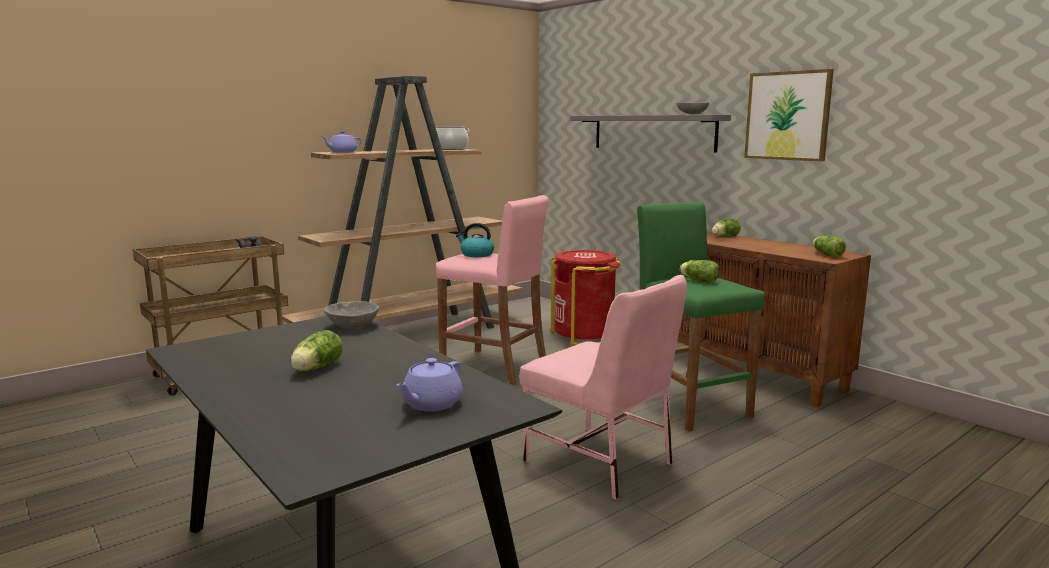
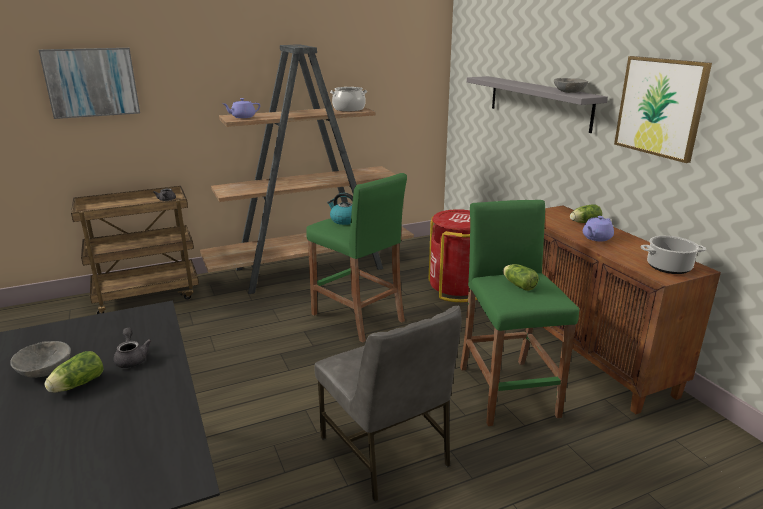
camera: 15 degrees right, 10 degrees up
(163, 110) = (91, 82): none -> picture
(352, 326) = (154, 323): grey bowl -> grey bowl (44, 371)
(357, 348) = (132, 358): none -> grey teapot
(431, 404) = (118, 461): purple teapot -> purple teapot (596, 238)
(494, 367) = (358, 318): pink stool -> green stool
(600, 462) = (386, 452): pink chair -> grey chair
(826, 255) = (668, 267): lettuce -> cooking pot

